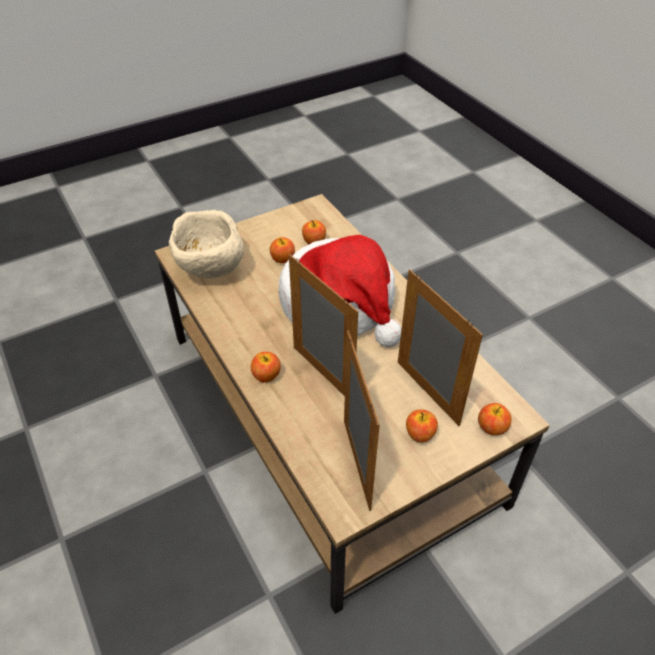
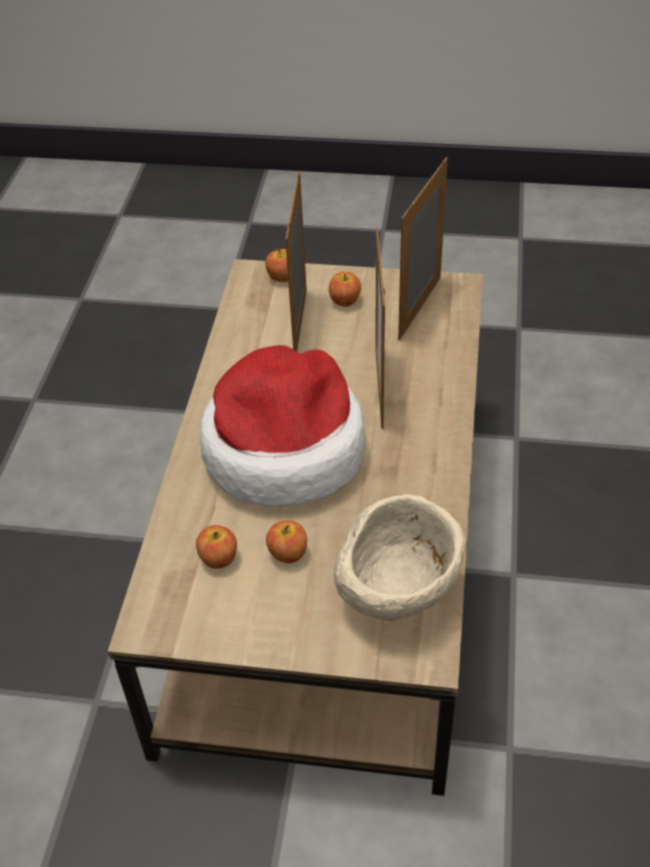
camera: 140 degrees left, 0 degrees up
(266, 375) = (437, 414): apple -> none

